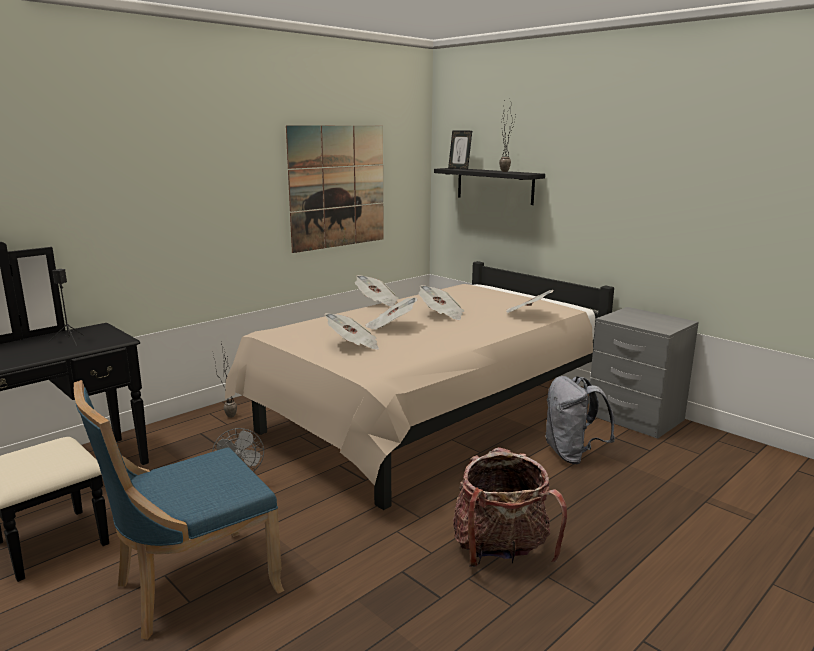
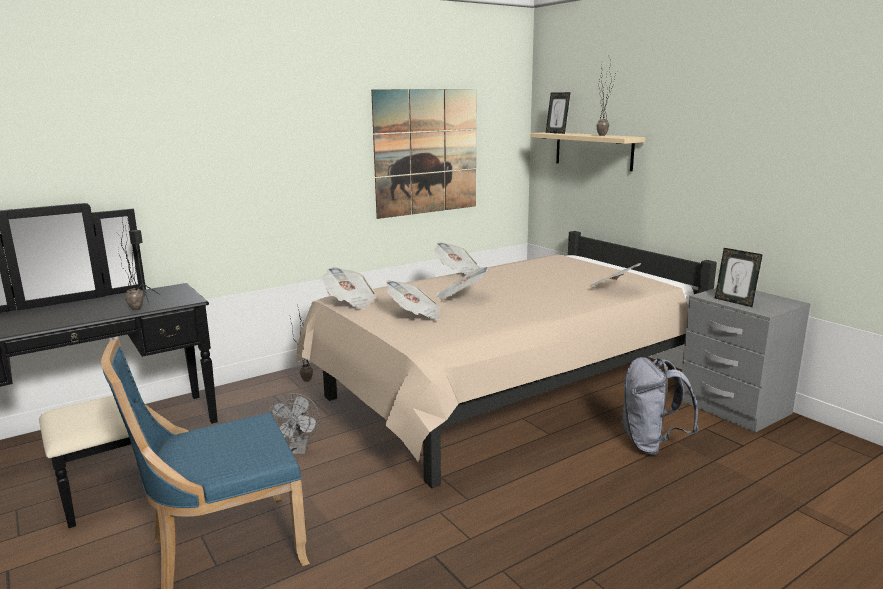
camera: 10 degrees right, 0 degrees up
(66, 352) = (136, 310): none -> potted plant
(441, 315) = (519, 286): newspaper -> newspaper (350, 302)
(494, 185) = (593, 150): black shelf -> beige shelf
(501, 552) = (545, 545): backpack -> none
(636, 322) = (734, 302): none -> picture frame

